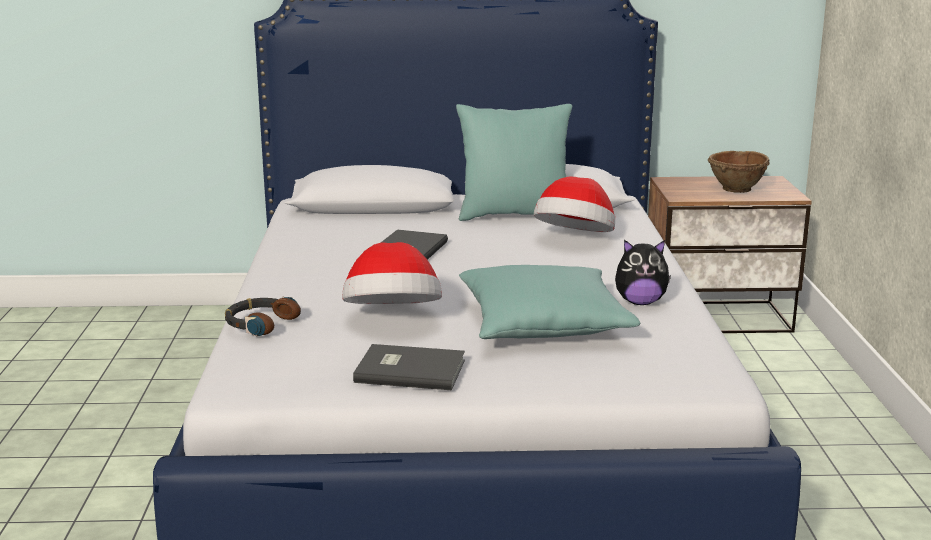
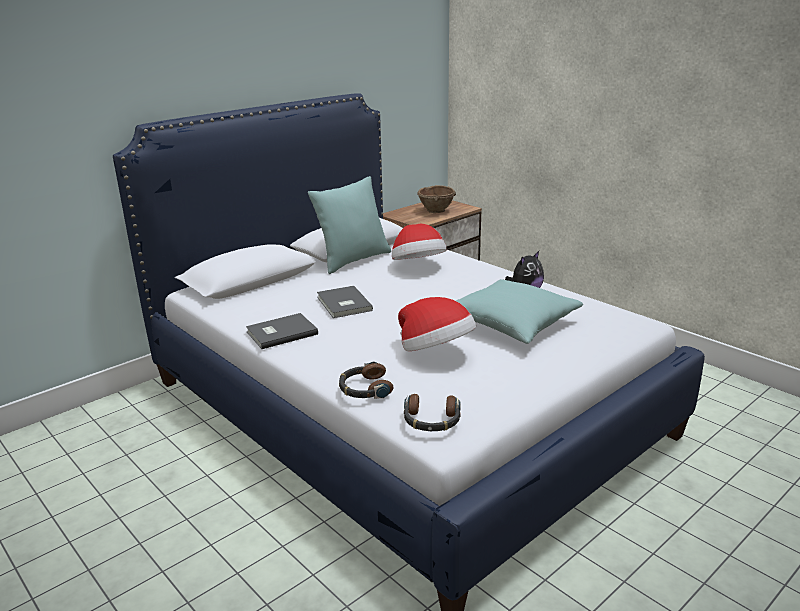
camera: 40 degrees left, 5 degrees up
(253, 369) = (431, 420): none -> headphones
(409, 370) = (510, 380): grey book -> grey book (280, 333)

